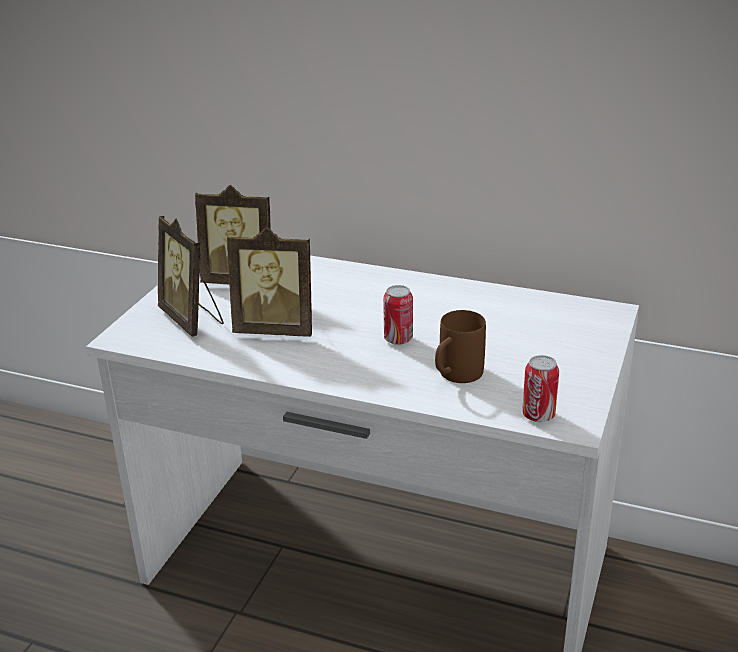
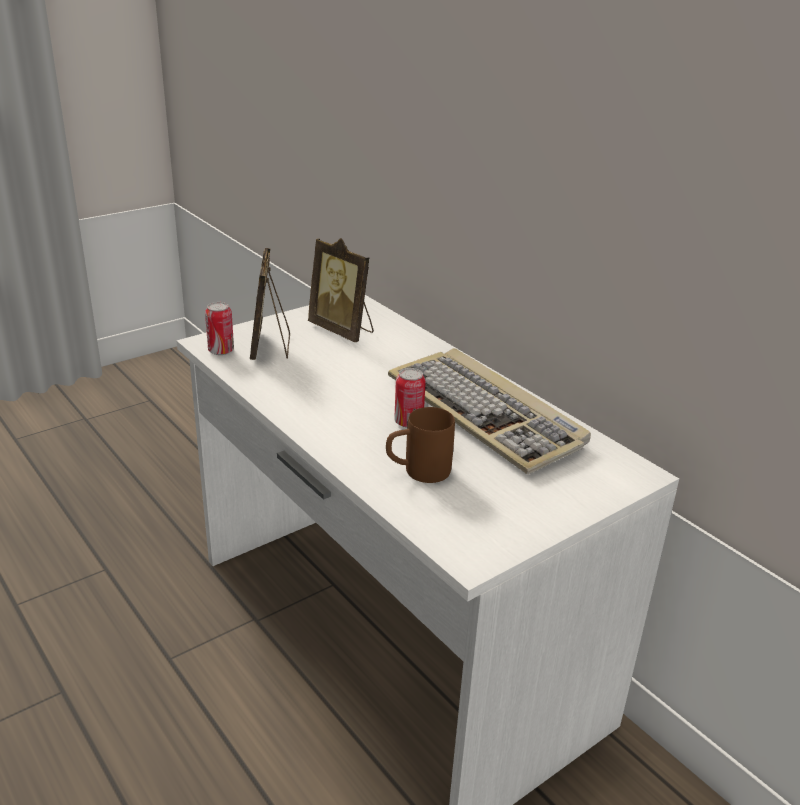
camera: 30 degrees right, 0 degrees up
(276, 329) = (322, 377): picture frame -> none
(450, 309) = (486, 414): none -> keyboard
(538, 415) = (448, 536): can -> can (221, 351)

